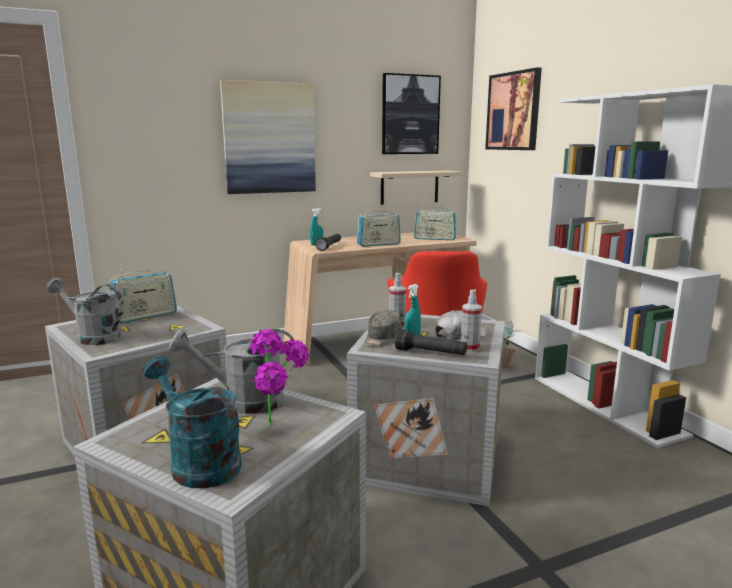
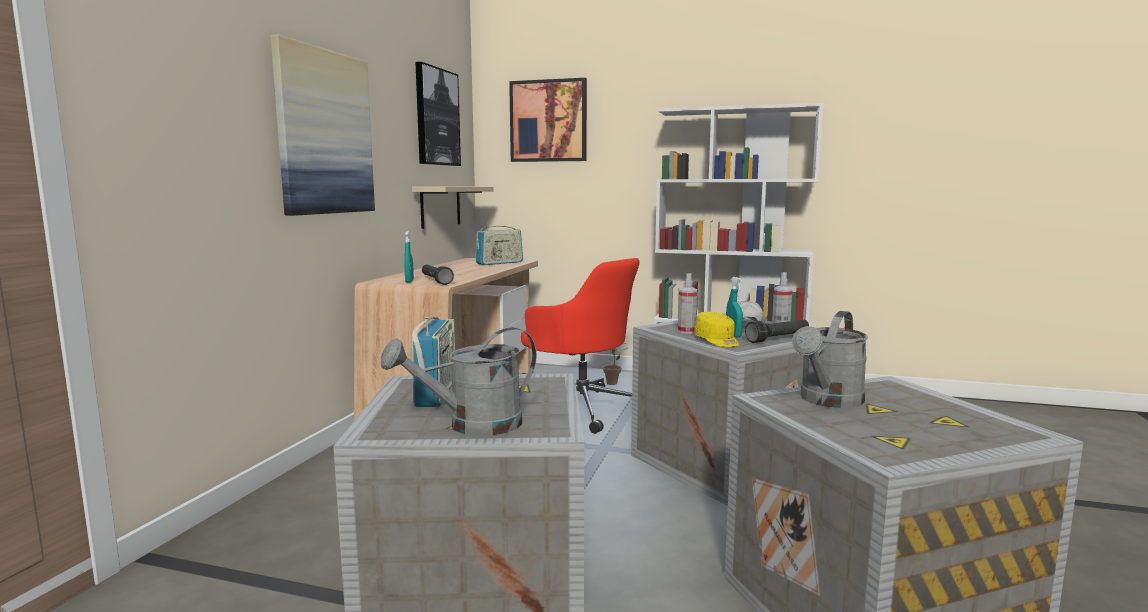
camera: 50 degrees left, 5 degrees down
(198, 462) = (968, 435): turquoise watering can -> none
(281, 427) = (906, 400): potted plant -> none
(378, 244) = (474, 273): radio -> none
(382, 339) = (717, 341): grey cap -> yellow cap

